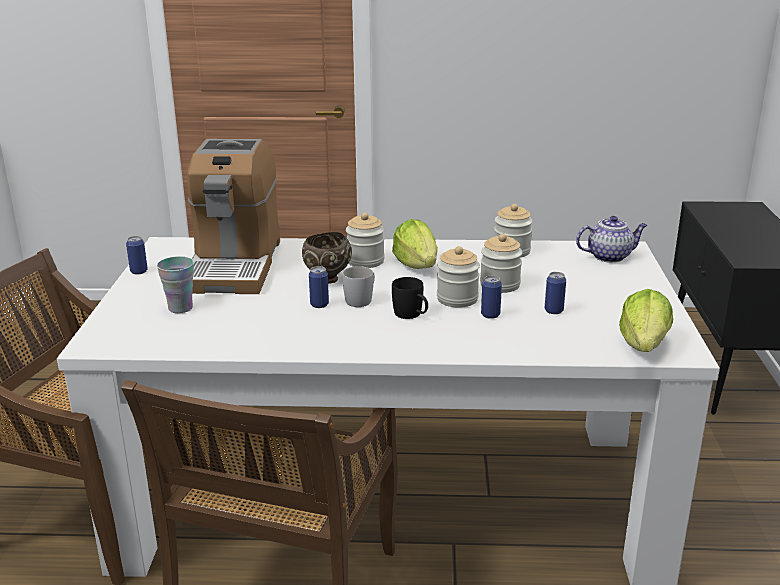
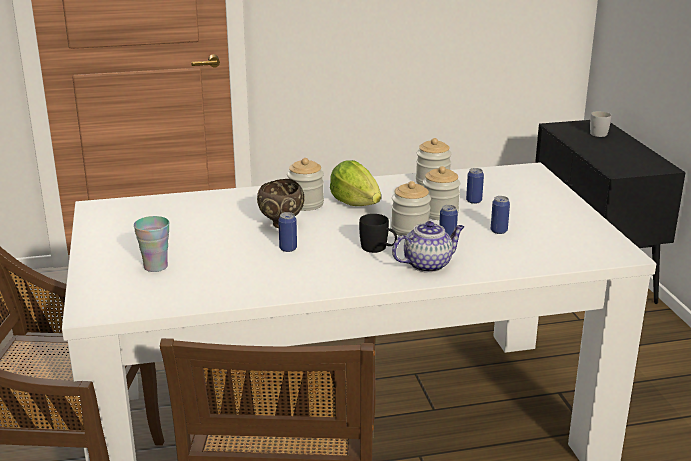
camera: 15 degrees left, 0 degrees up
(139, 271) = (88, 236): can -> can (474, 201)
(234, 265) = (181, 220): coffee machine -> none
(361, 299) = (324, 239): white mug -> white mug (598, 133)
(609, 256) = (519, 178): teapot -> teapot (428, 264)
(643, 345) = (588, 252): lettuce -> none

